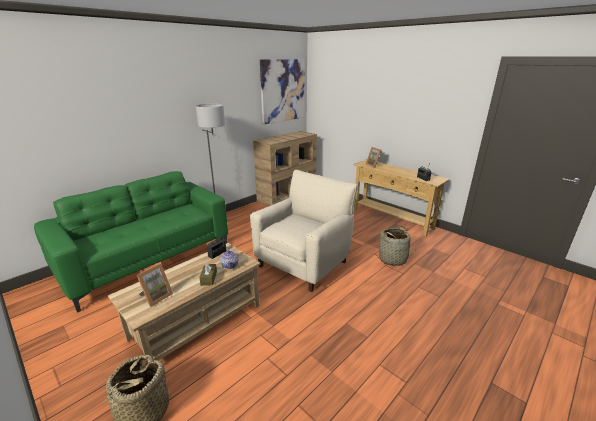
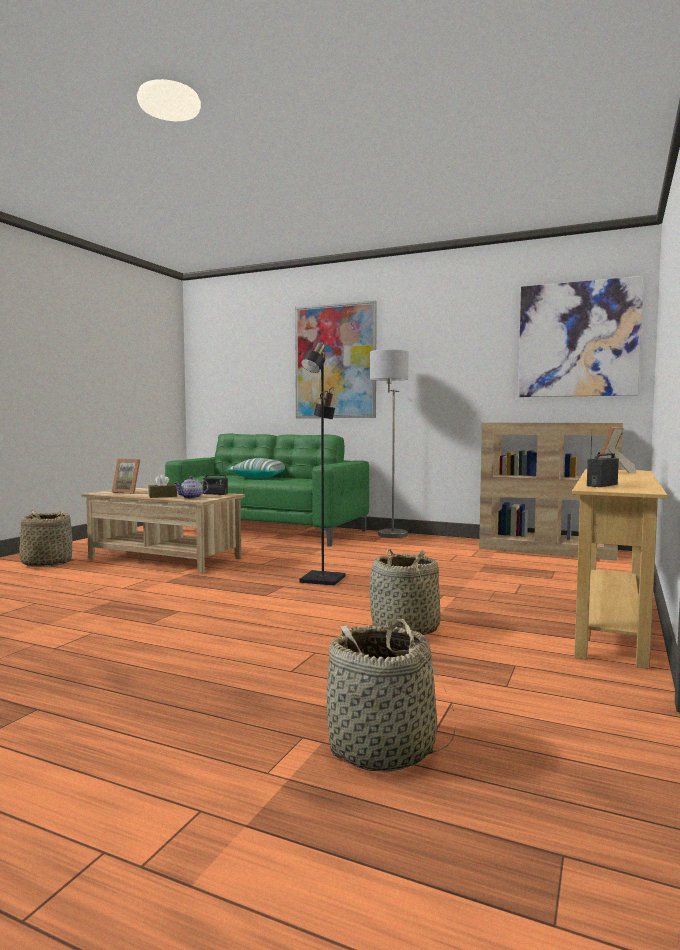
camera: 70 degrees right, 20 degrees down
(138, 224) = (260, 477): none -> pillow
(147, 111) = (335, 361): none -> picture
(304, 263) = (323, 579): beige armchair -> black floor lamp
(501, 289) = (382, 748): none -> basket

